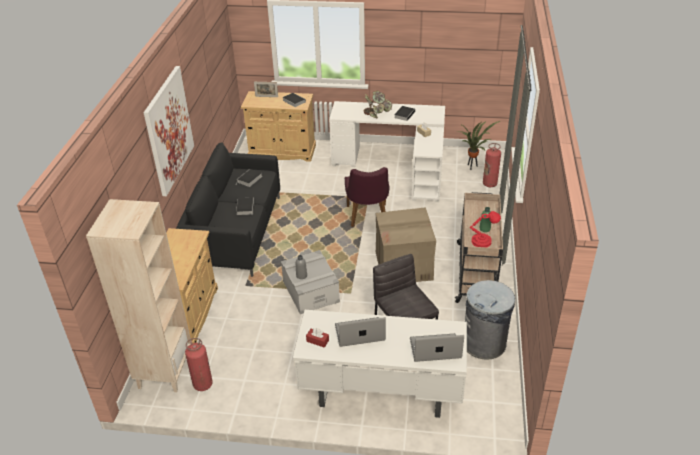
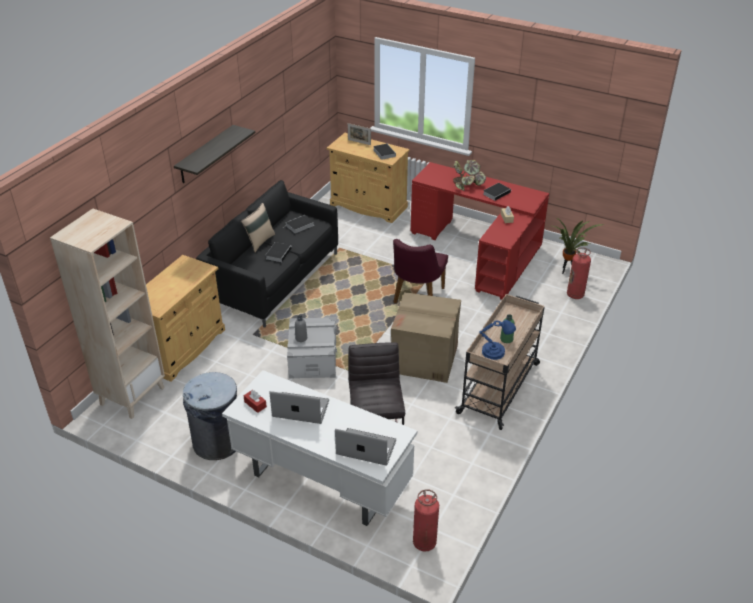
camera: 20 degrees right, 0 degrees up
(169, 130) = (205, 154): picture -> shelf
(203, 384) = (159, 419): fire extinguisher -> fire extinguisher (424, 543)
(221, 201) = (259, 241): none -> beige pillow
(397, 166) = (482, 250): white desk -> red desk
(483, 241) = (495, 352): red table lamp -> blue table lamp
(484, 343) = (461, 465): grey trash can -> grey trash can (217, 442)

